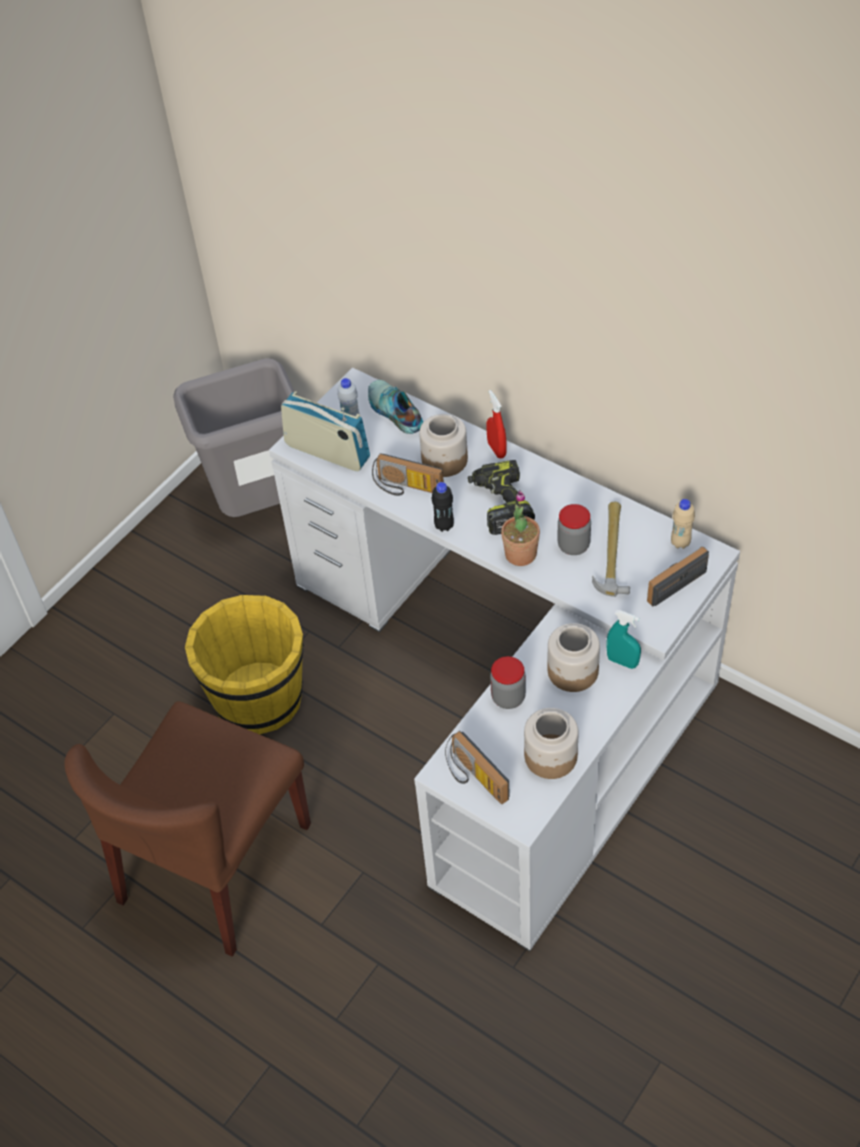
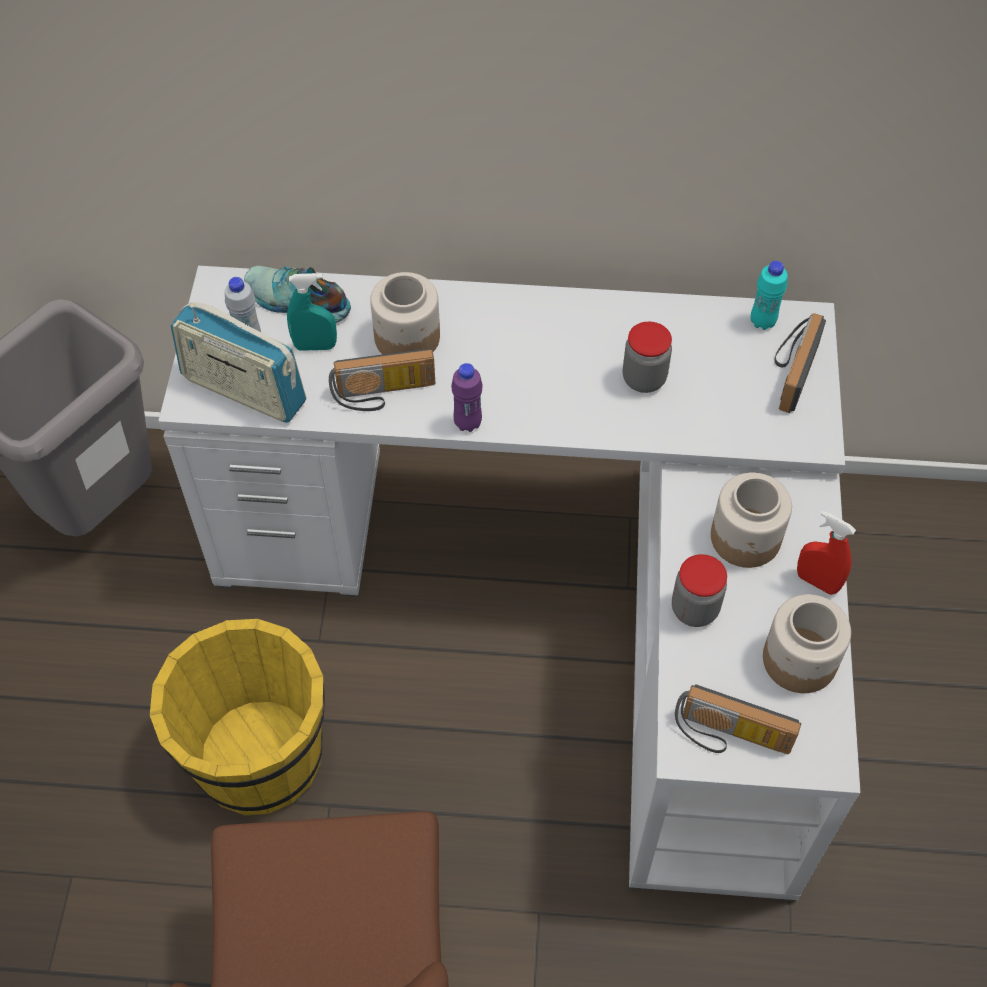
camera: 35 degrees left, 5 degrees up
(327, 452) = (244, 390): radio -> radio turned 150 degrees counterclockwise
(444, 526) = (467, 423): black bottle -> purple bottle
(496, 449) = (463, 298): red spray bottle -> red spray bottle (817, 582)
(500, 504) = (518, 365): power drill -> none
(520, 554) = (589, 417): potted plant -> none
(612, 551) = (694, 366): hammer -> none
(622, 661) = (792, 498): turquoise spray bottle -> turquoise spray bottle (315, 346)
(680, 543) = (762, 322): beige bottle -> turquoise bottle

